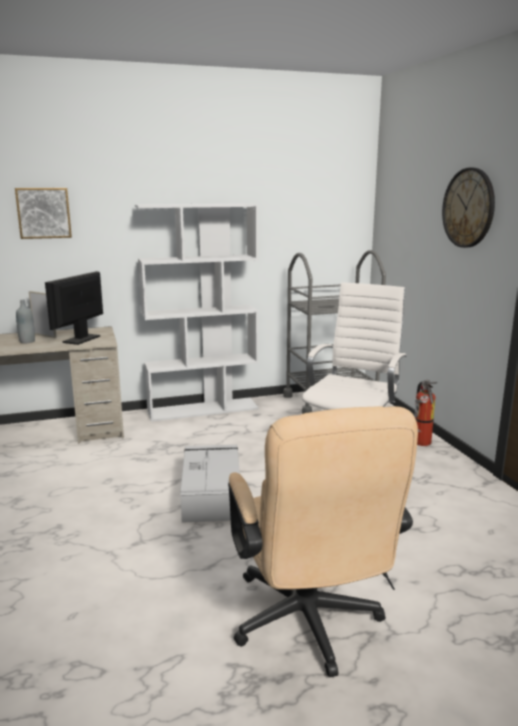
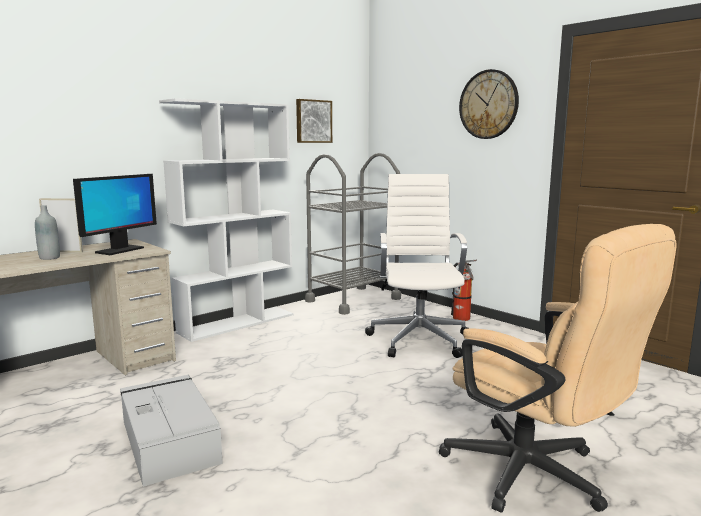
camera: 25 degrees left, 5 degrees down
(44, 213) = (52, 105): picture -> picture (313, 121)
(82, 339) = (119, 250): monitor -> monitor turned 150 degrees counterclockwise
(211, 493) = (325, 391): grey storage box -> grey storage box (169, 440)

